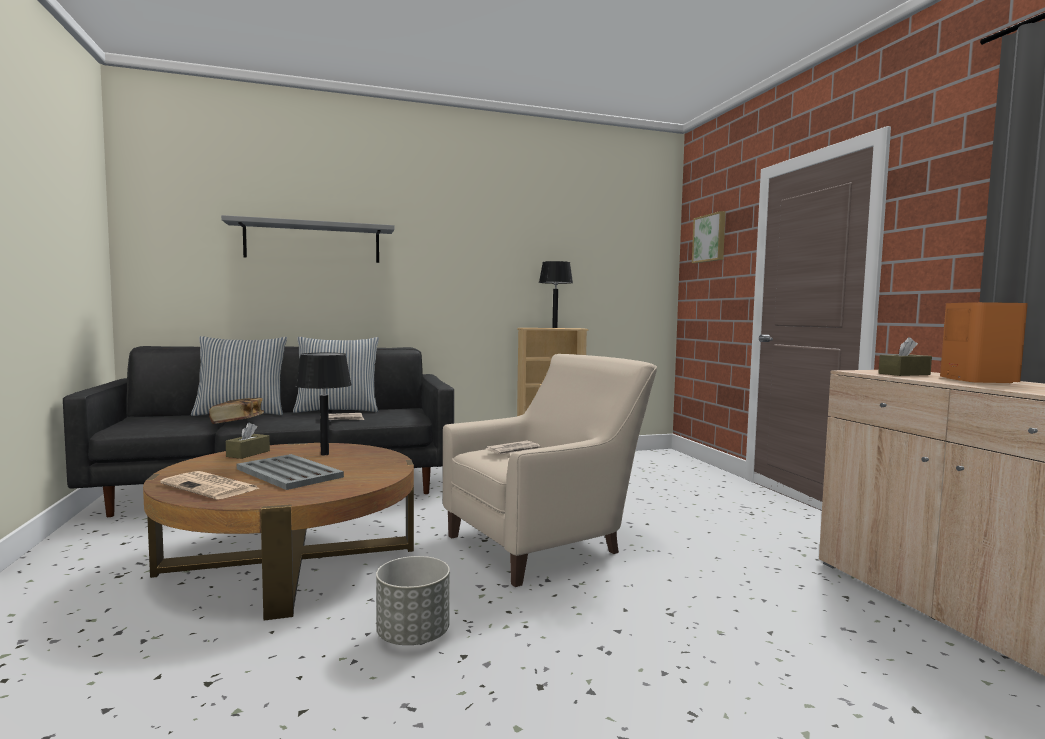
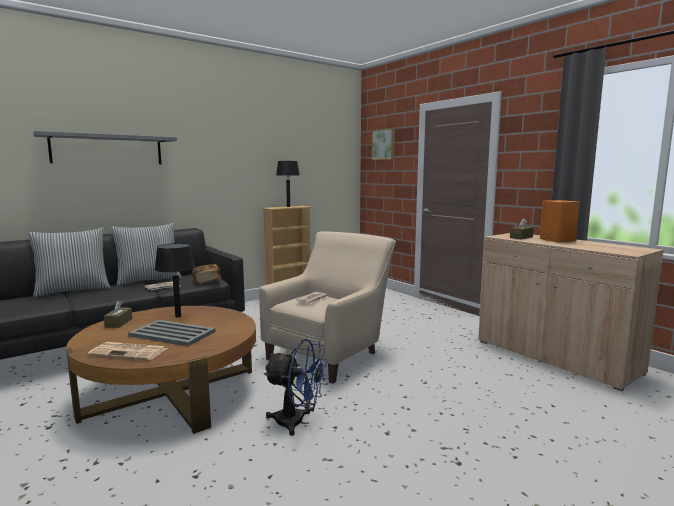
camera: 20 degrees left, 5 degrees up
(238, 421) = (82, 298): book -> book (207, 281)
(413, 636) = (297, 422): grey planter -> blue fan

